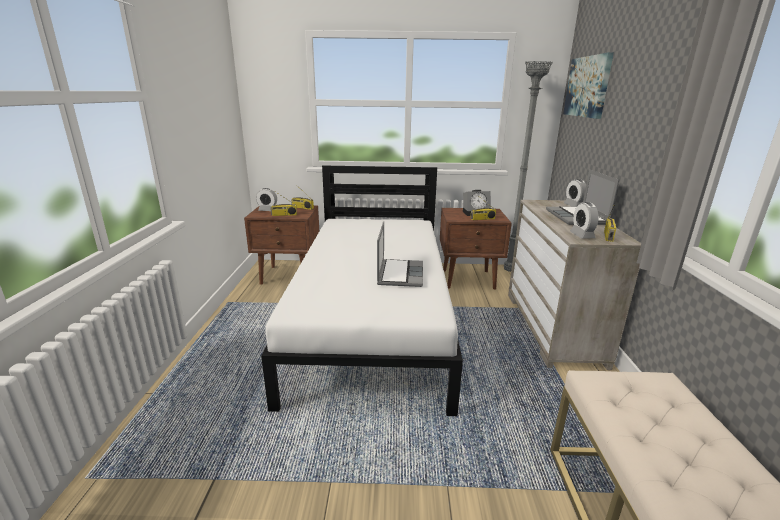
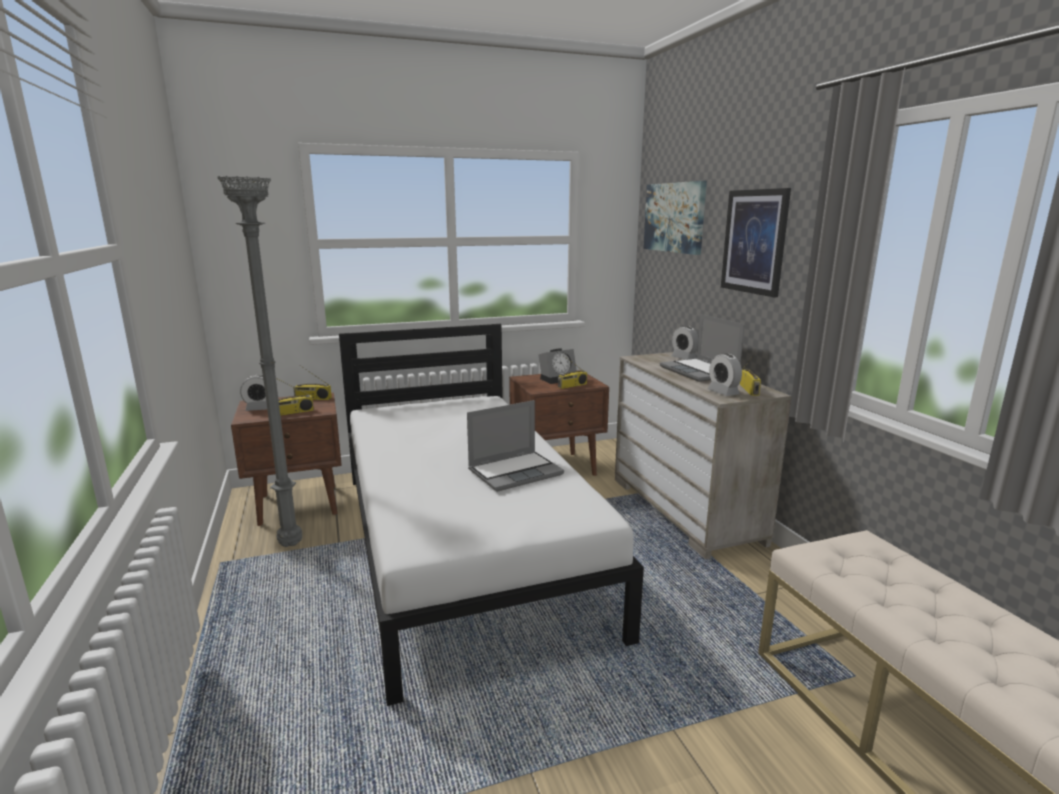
camera: 20 degrees left, 5 degrees down
(399, 274) = (515, 472): laptop -> laptop turned 75 degrees clockwise
(510, 271) = (601, 449): grey floor lamp -> grey floor lamp (292, 544)
(640, 106) = (754, 241): none -> picture

